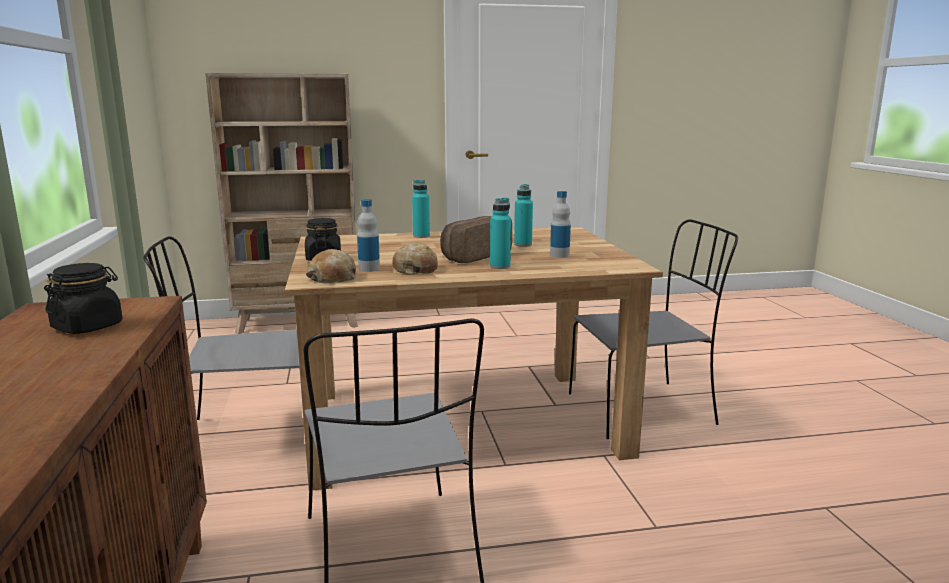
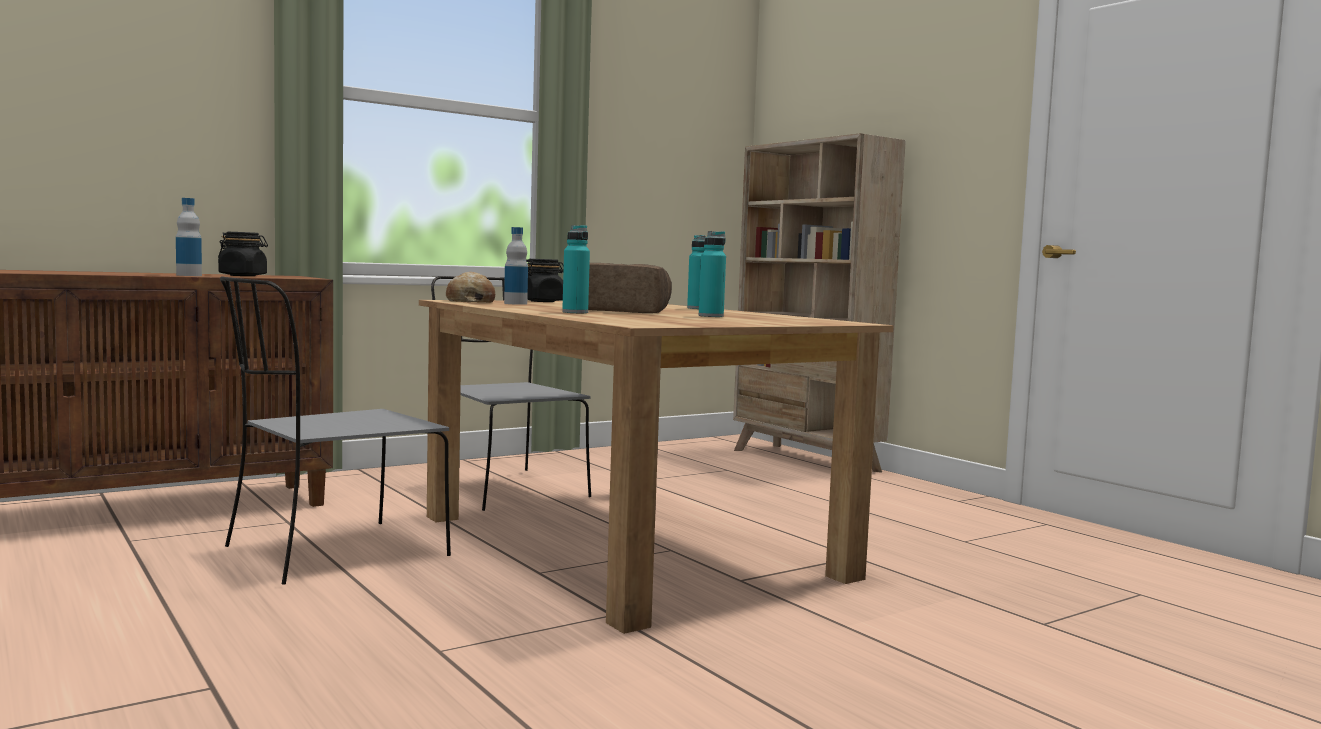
camera: 65 degrees right, 10 degrees down
(415, 269) = (528, 306): bread -> none
(559, 255) = (667, 318): bottle -> bottle (189, 275)
(643, 409) = (802, 629): grey chair -> none

